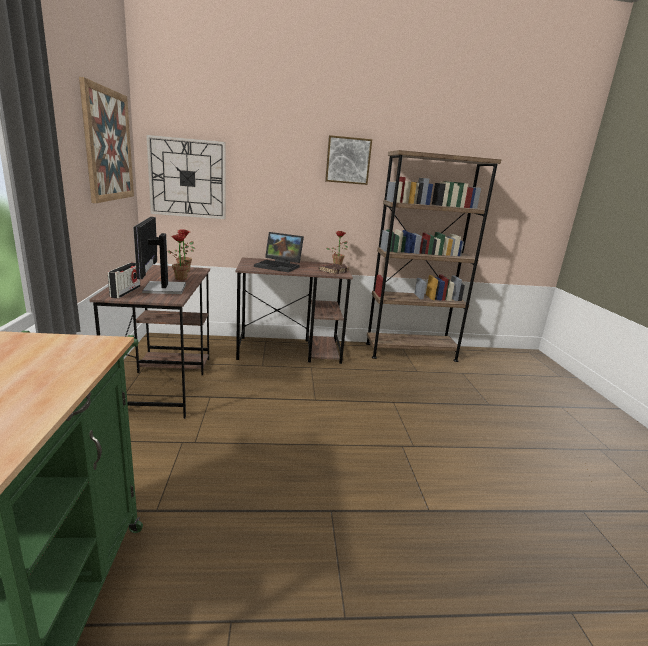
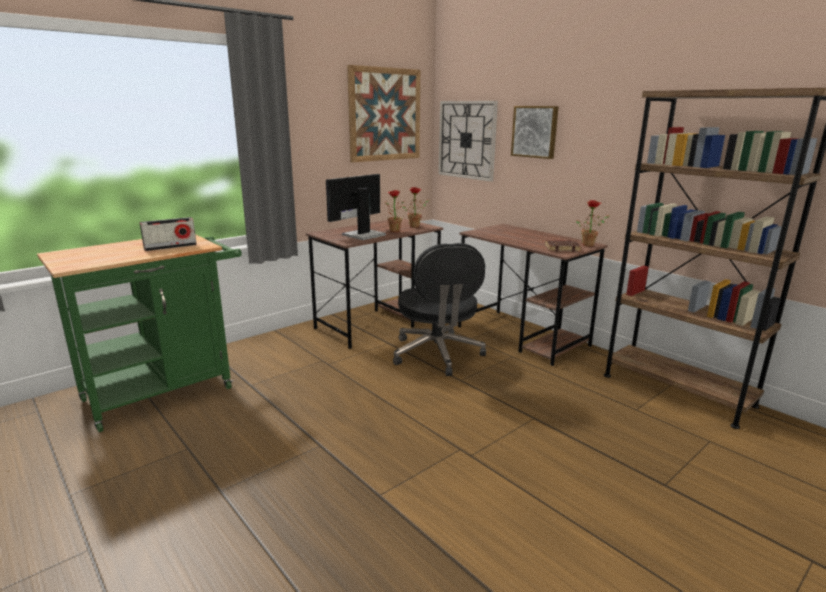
camera: 55 degrees right, 0 degrees up
(125, 292) = (335, 232): radio -> radio (170, 247)
(264, 388) = (437, 354): none -> black office chair
(280, 266) = (514, 235): laptop -> none
(348, 160) = (619, 109): picture -> picture (535, 131)

